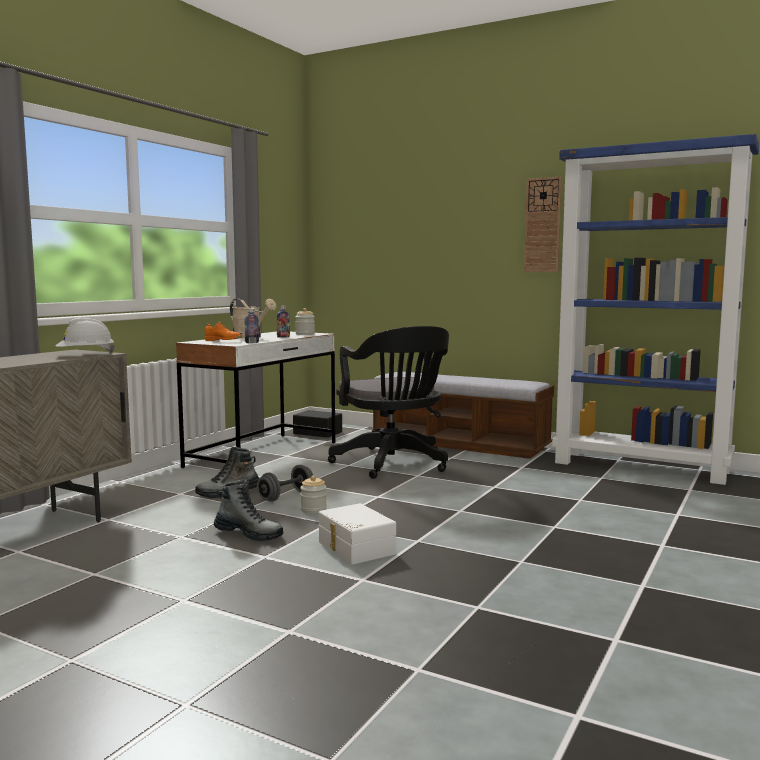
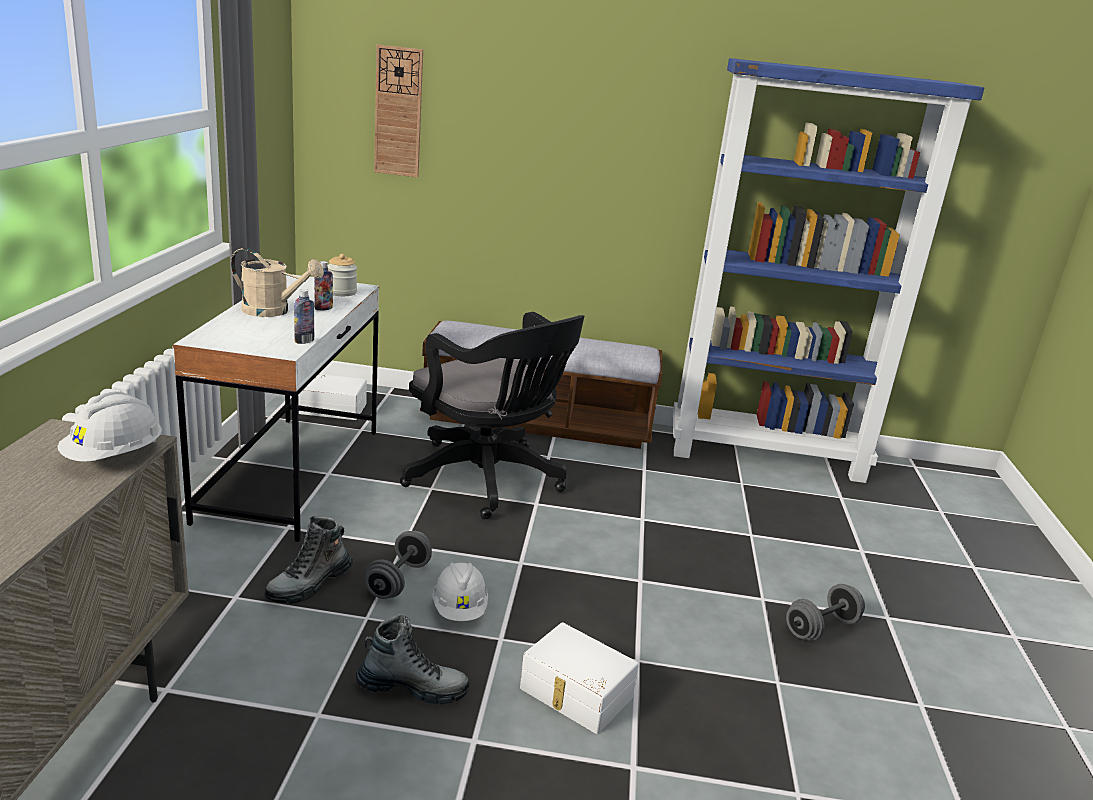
camera: 25 degrees left, 15 degrees up
(223, 341) = (249, 334): orange shoe -> none
(313, 510) = (459, 609): jar -> white hard hat
(318, 432) = (333, 408): black storage box -> white storage box
(542, 225) = (670, 142): wall clock -> wall clock (398, 112)
(591, 543) = (821, 628): none -> grey dumbbell

